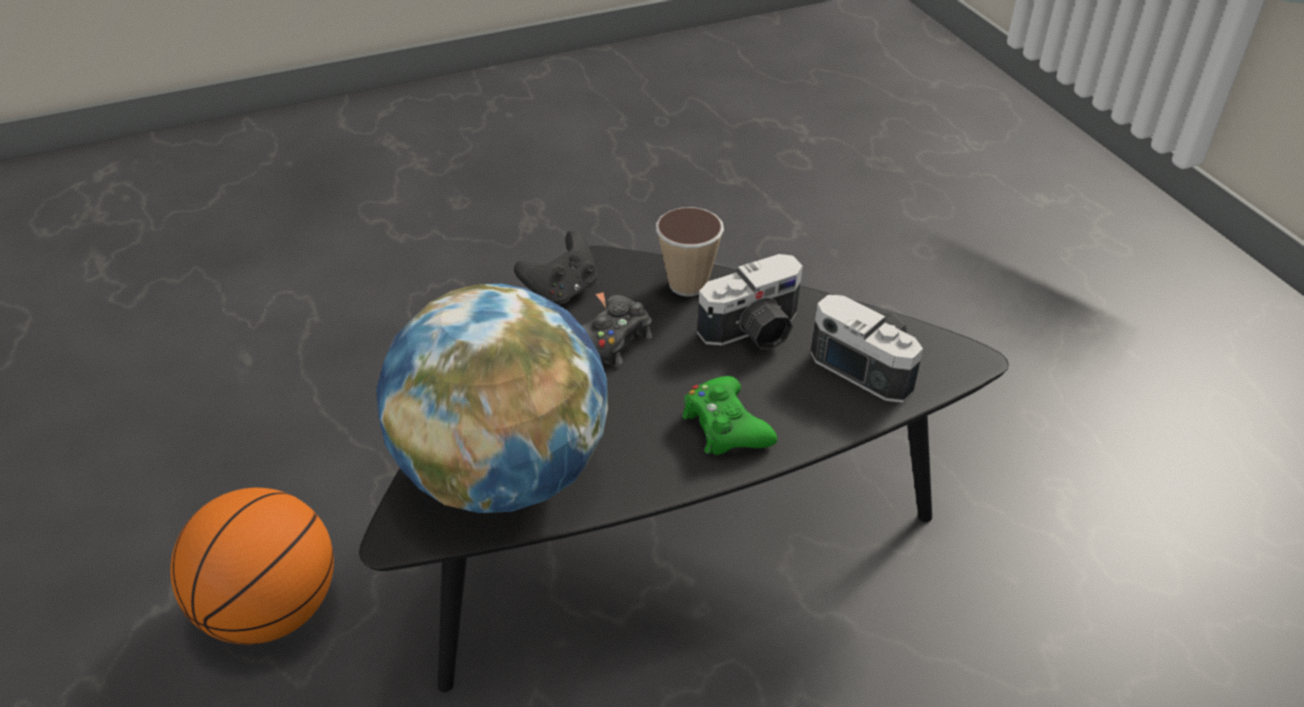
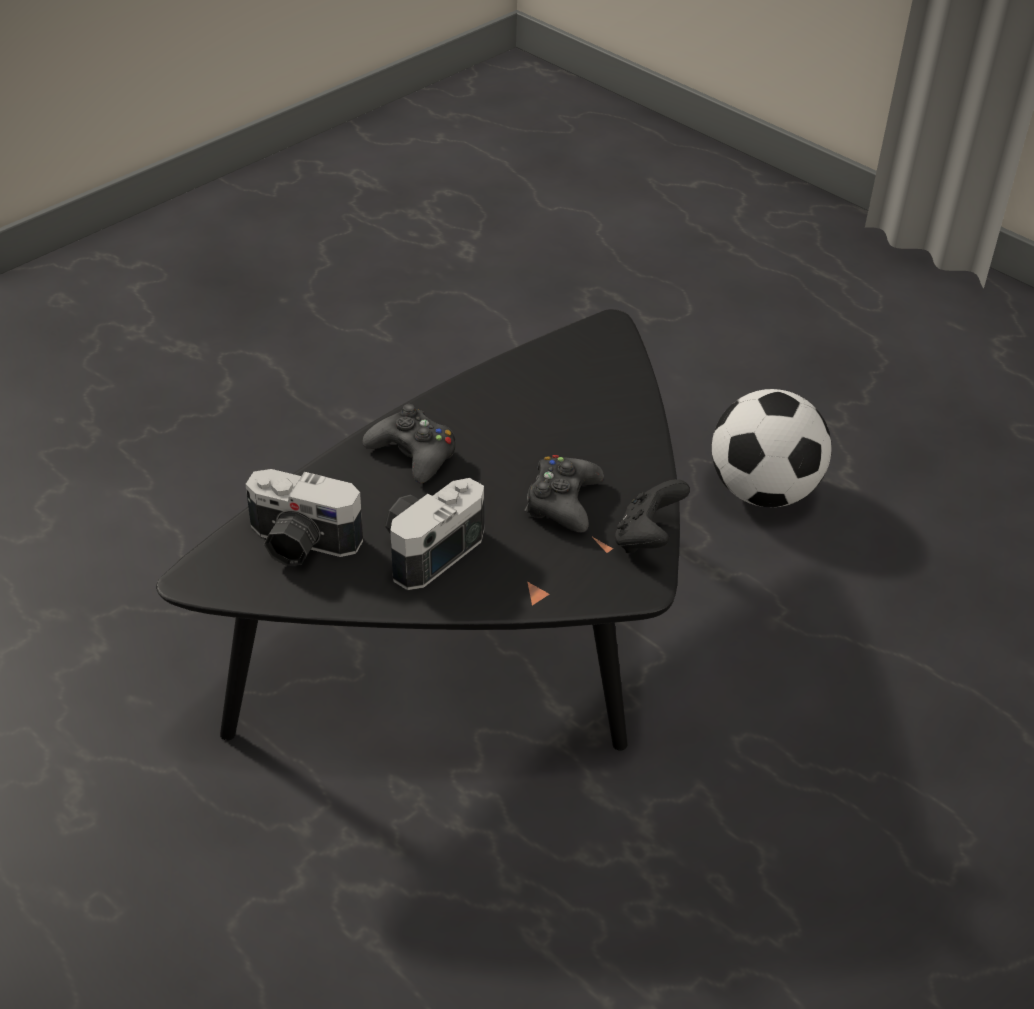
camera: 155 degrees right, 0 degrees up
(271, 610) = (763, 492): basketball -> football
(504, 474) = (568, 377): globe -> none
(688, 284) = (524, 584): cup -> none
(725, 426) = (413, 454): green game controller -> black game controller

